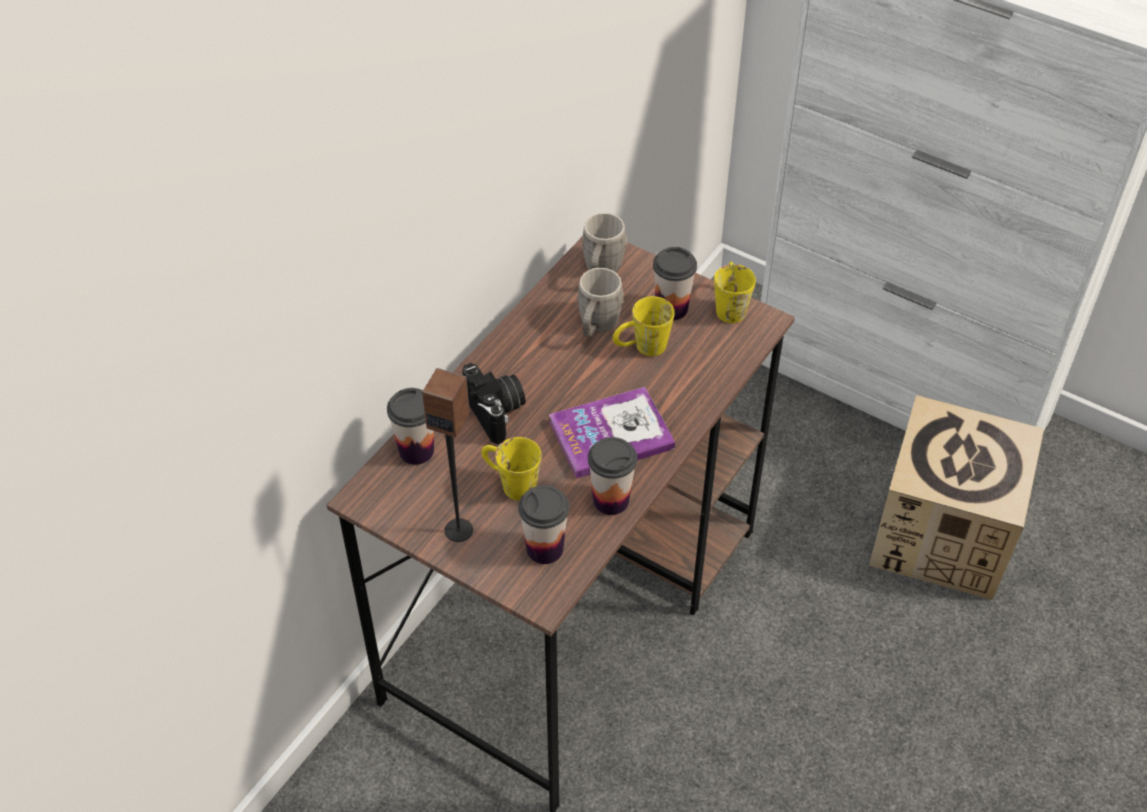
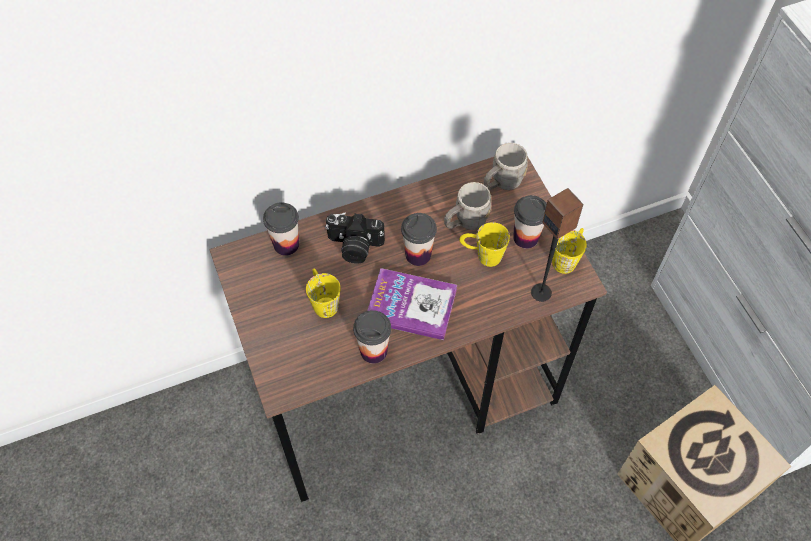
camera: 35 degrees right, 10 degrees up
(459, 529) = (268, 313): speaker -> speaker (541, 292)
(497, 412) = (354, 247): camera -> camera turned 90 degrees clockwise
(544, 549) = (307, 358): cup -> cup (418, 255)

